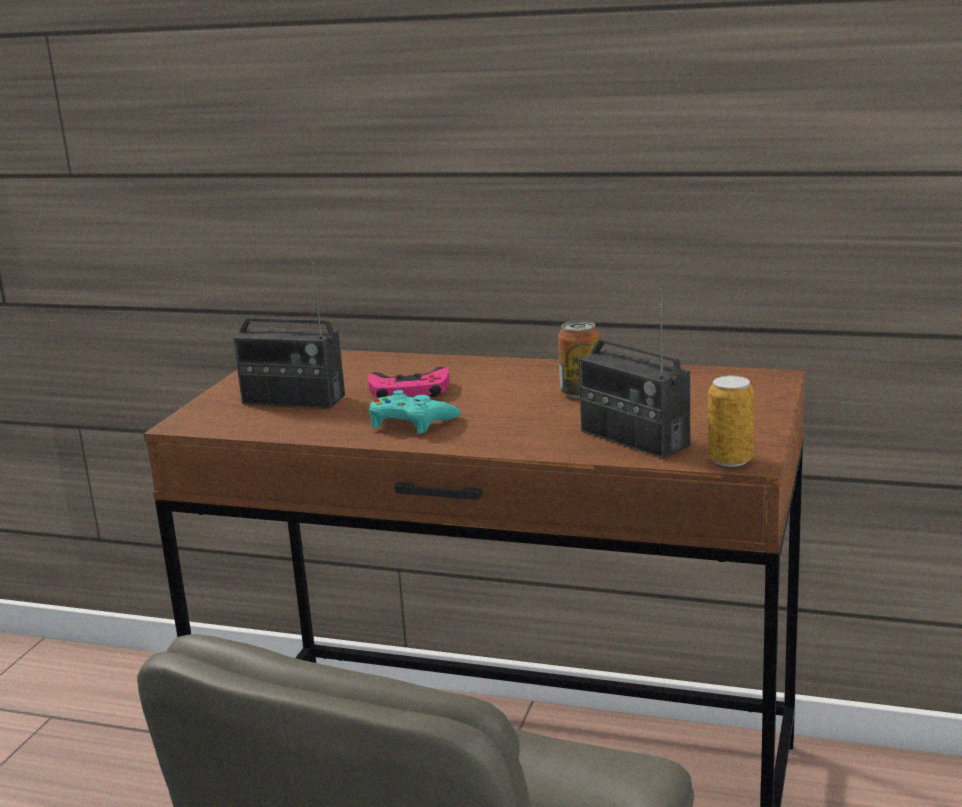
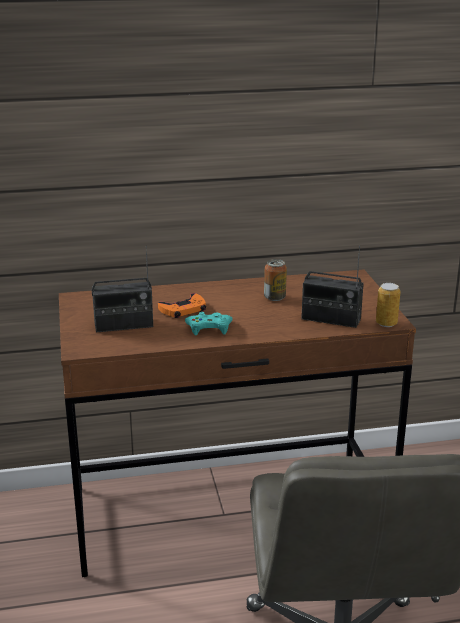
camera: 30 degrees left, 5 degrees up
(409, 391) = (183, 310): pink game controller -> orange game controller

